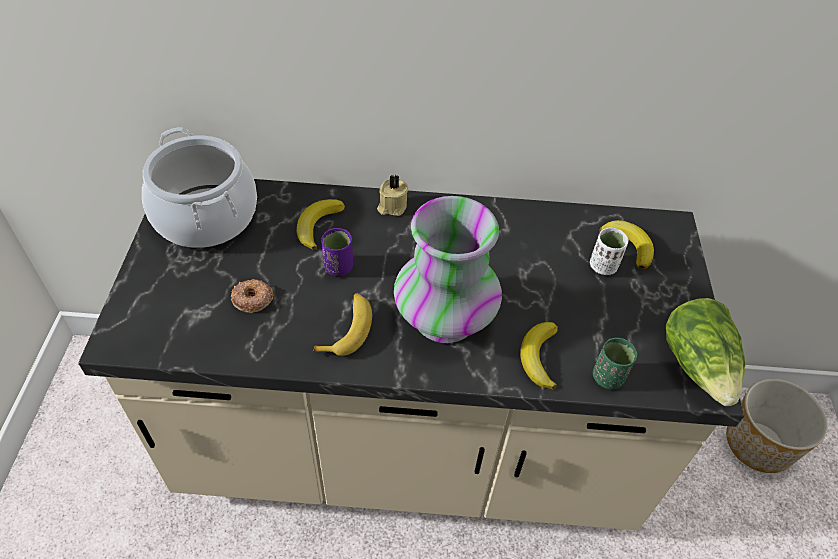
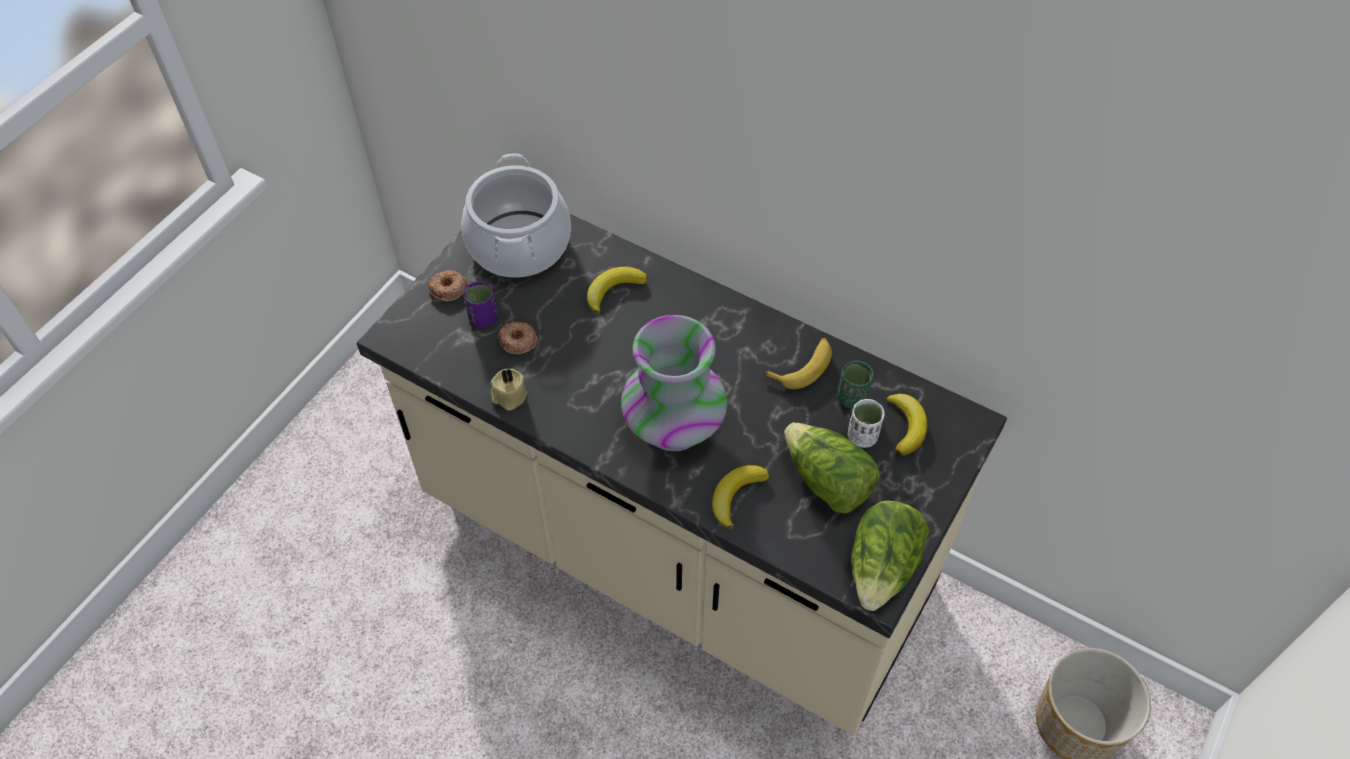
camera: 30 degrees right, 5 degrees up
(155, 277) = (448, 288): none -> donut
(338, 267) = (608, 339): purple cup -> purple cup (483, 318)
(347, 329) = (582, 400): banana -> banana (803, 367)
(392, 206) = (694, 296): beige candle -> beige candle (509, 396)
(602, 313) = (827, 481): none -> lettuce
(608, 377) = (787, 540): green cup -> green cup (852, 398)

